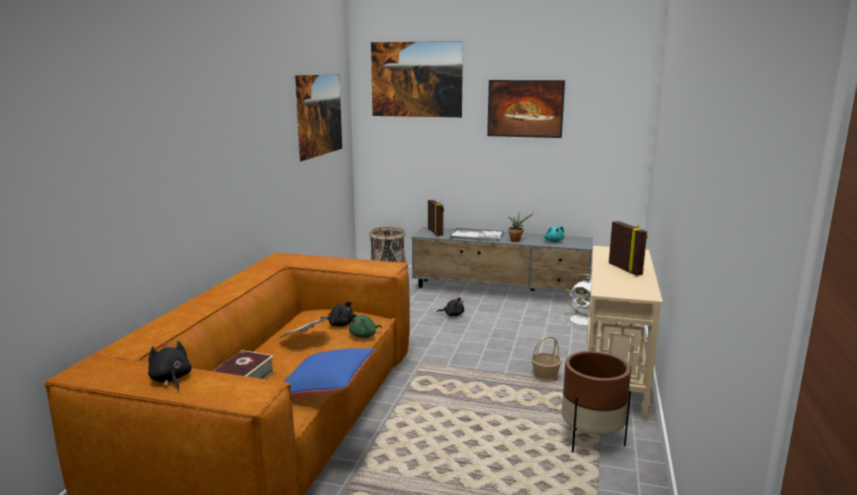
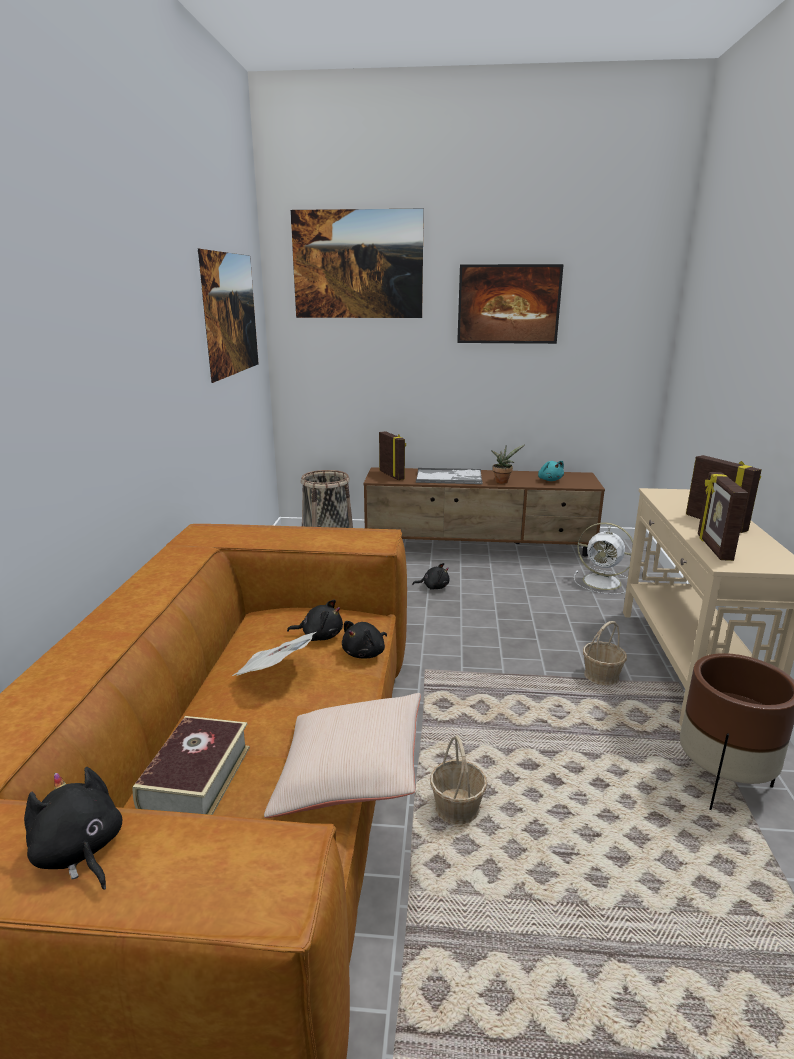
camera: 10 degrees left, 5 degrees up
(325, 387) = (349, 773): blue pillow -> beige pillow
(364, 336) = (365, 653): green plush toy -> black plush toy
(407, 435) = (457, 808): none -> basket
(501, 291) = (479, 547): grey tv stand -> brown tv stand
(606, 283) = (713, 548): none -> picture frame

